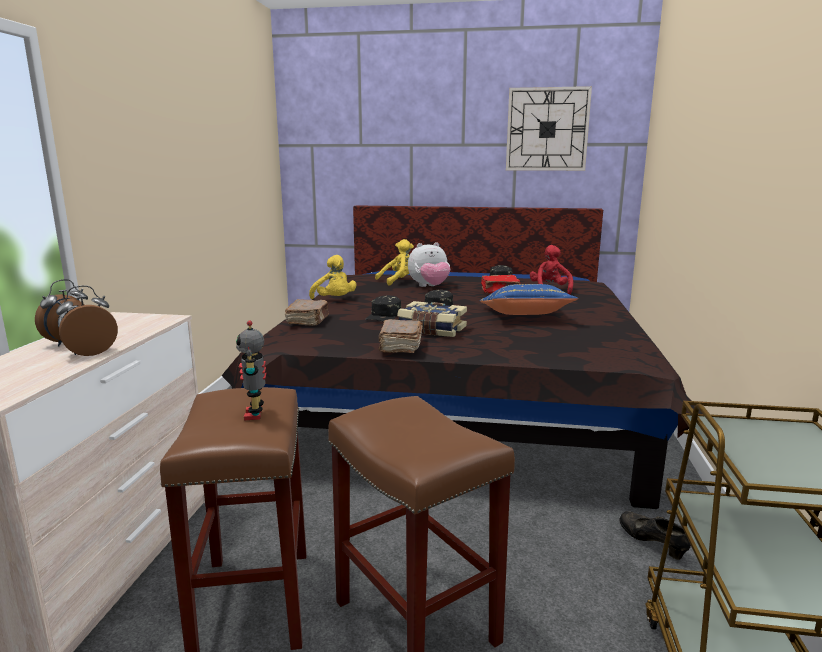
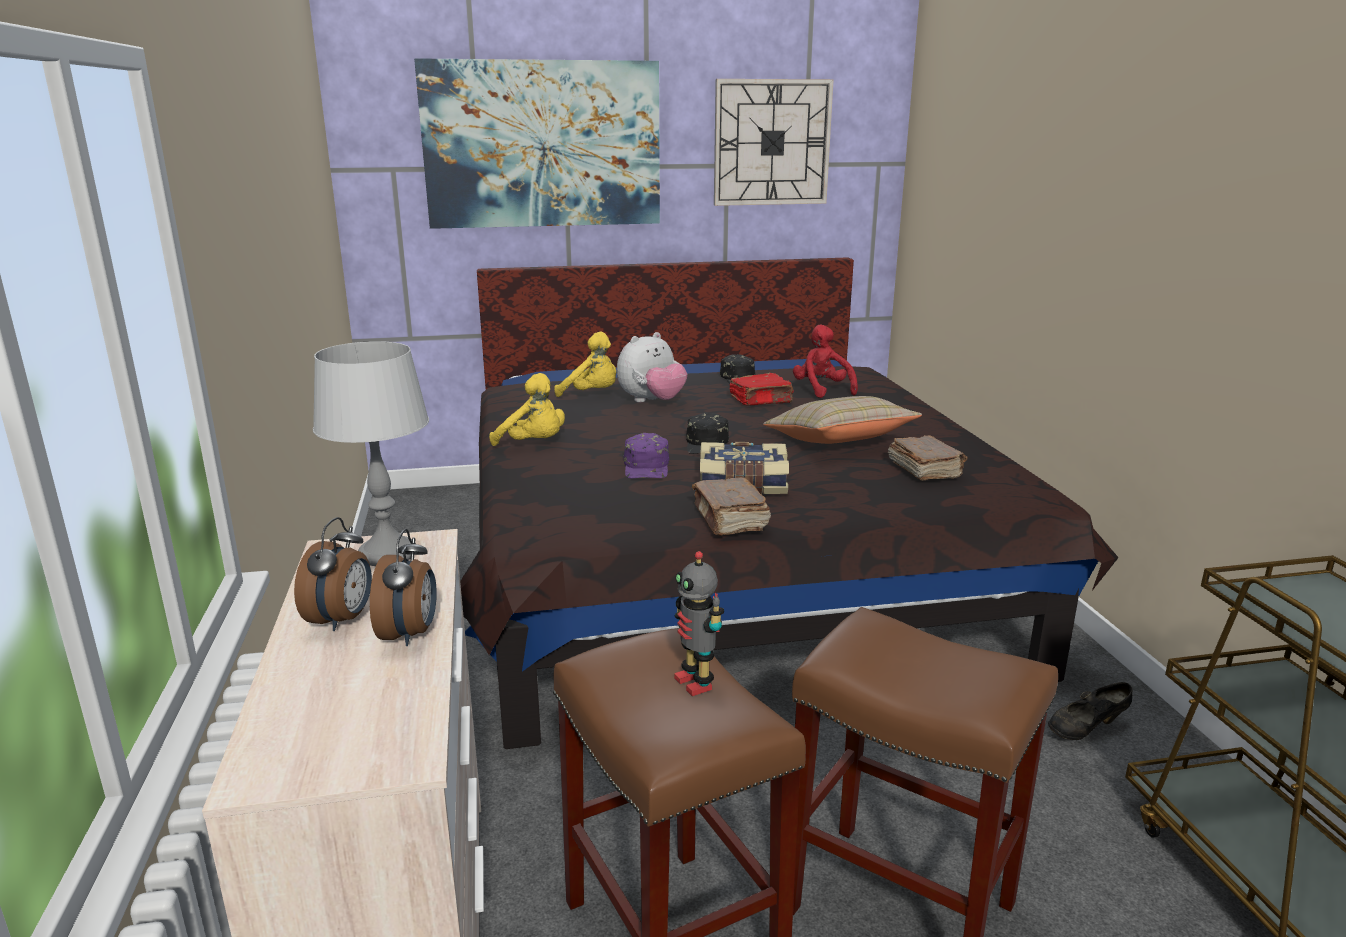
camera: 20 degrees left, 5 degrees up
(90, 352) = (410, 634): alarm clock -> alarm clock turned 150 degrees clockwise
(138, 320) = (387, 553): none -> grey table lamp
(308, 321) = (543, 492): brown book -> brown book (924, 470)
(384, 316) = (647, 467): black cap -> purple cap
(397, 131) = (543, 145): none -> picture
(398, 281) = (592, 394): yellow plush toy -> yellow plush toy turned 75 degrees clockwise
(525, 316) = (838, 443): blue pillow -> beige pillow
(652, 544) = (1086, 730): black shoe -> black shoe turned 60 degrees counterclockwise

